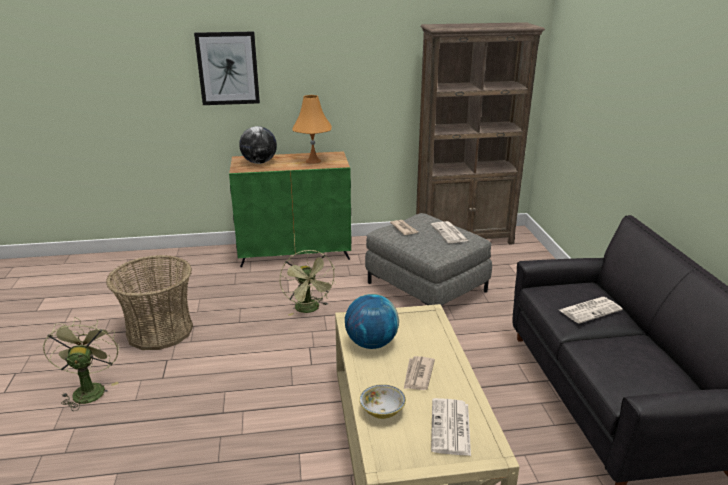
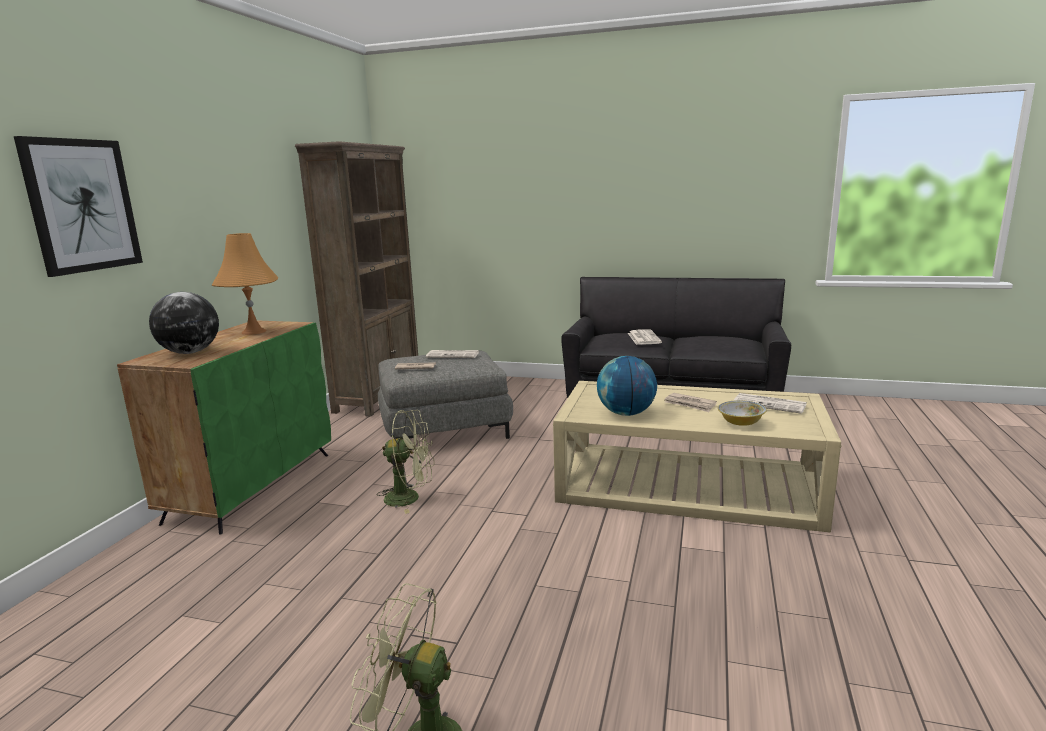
camera: 65 degrees left, 10 degrees down
(160, 331) = (315, 636): basket -> none

